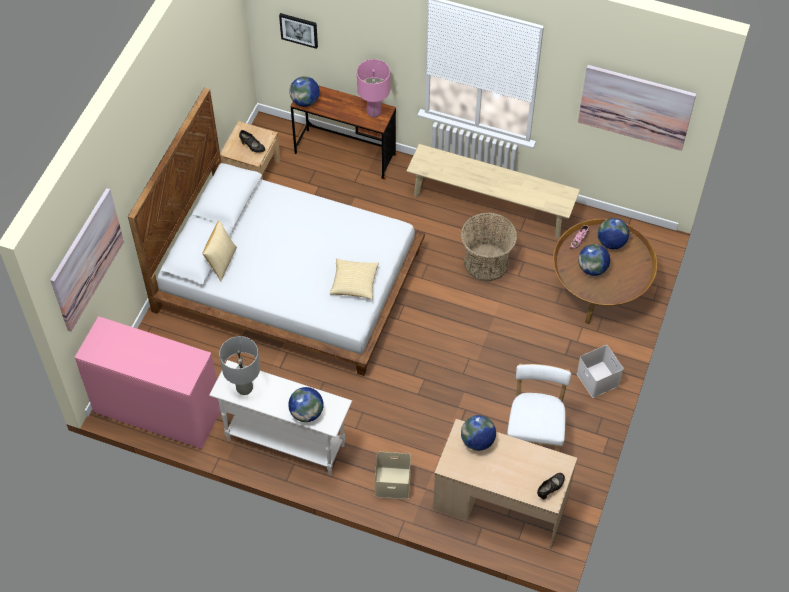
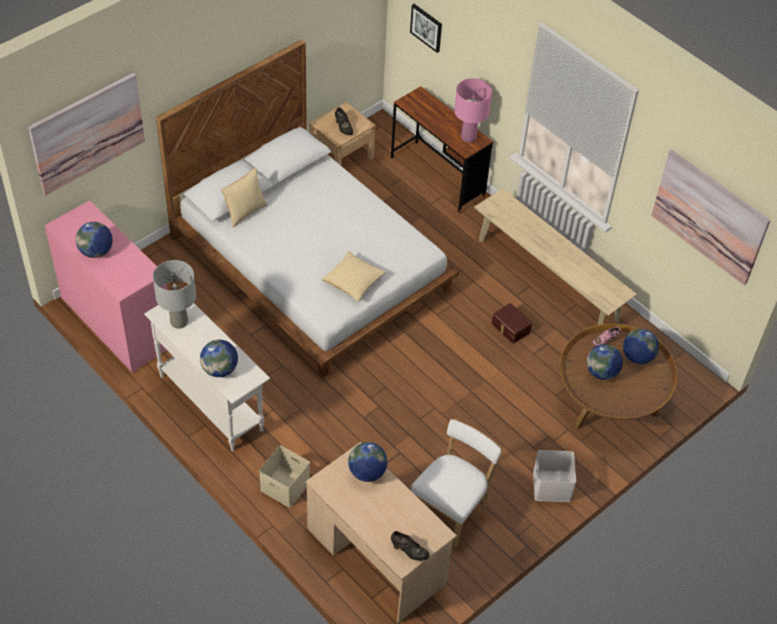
camera: 25 degrees right, 5 degrees down
(305, 101) = (410, 103): globe -> globe (96, 251)
(486, 262) = (510, 328): basket -> brown storage box
(550, 489) = (409, 551): black shoe -> black shoe turned 45 degrees clockwise

